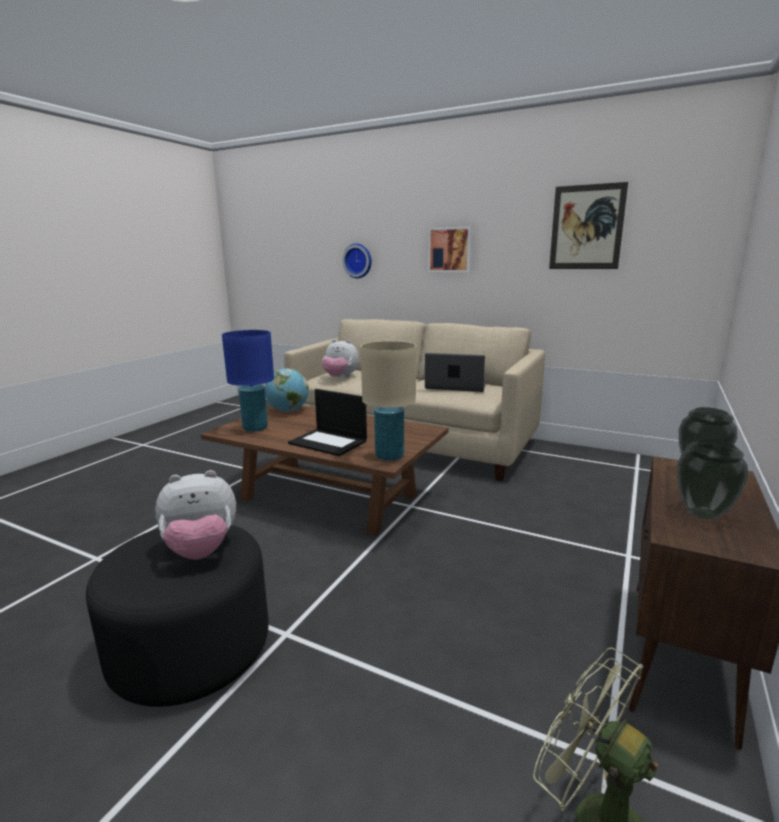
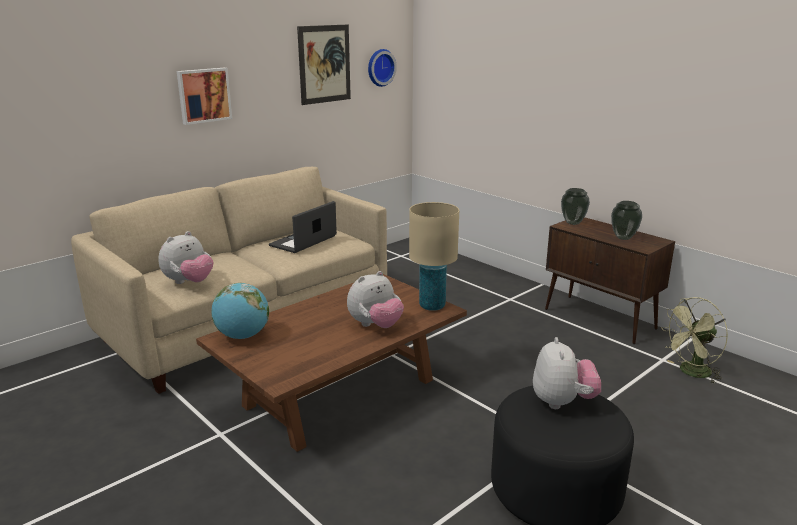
camera: 70 degrees left, 5 degrees up
(255, 428) = (292, 360): blue table lamp -> none
(329, 442) = (375, 325): laptop -> plush toy
(358, 261) = (73, 123): wall clock -> wall clock (380, 67)

